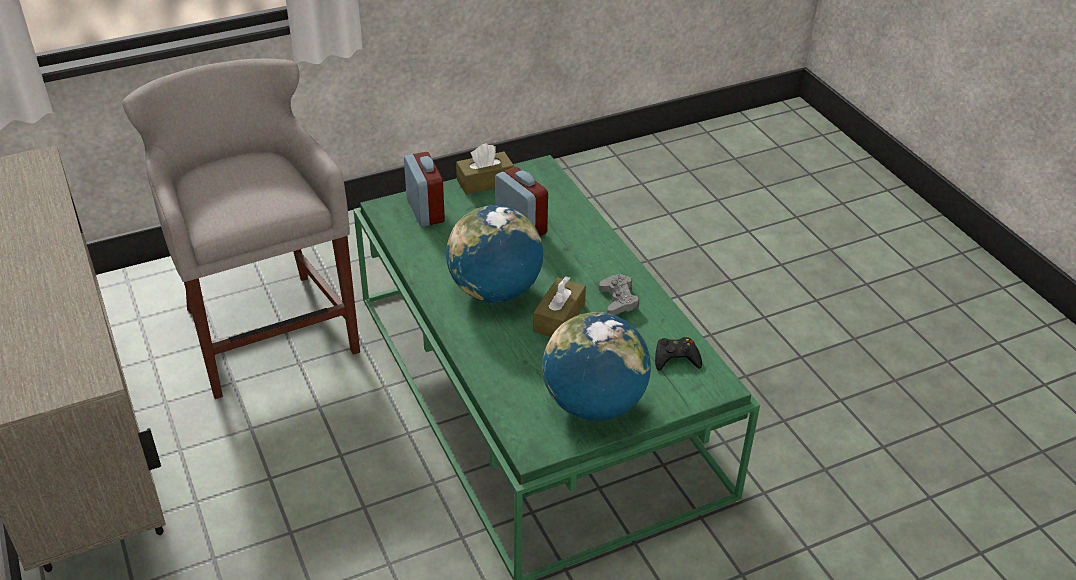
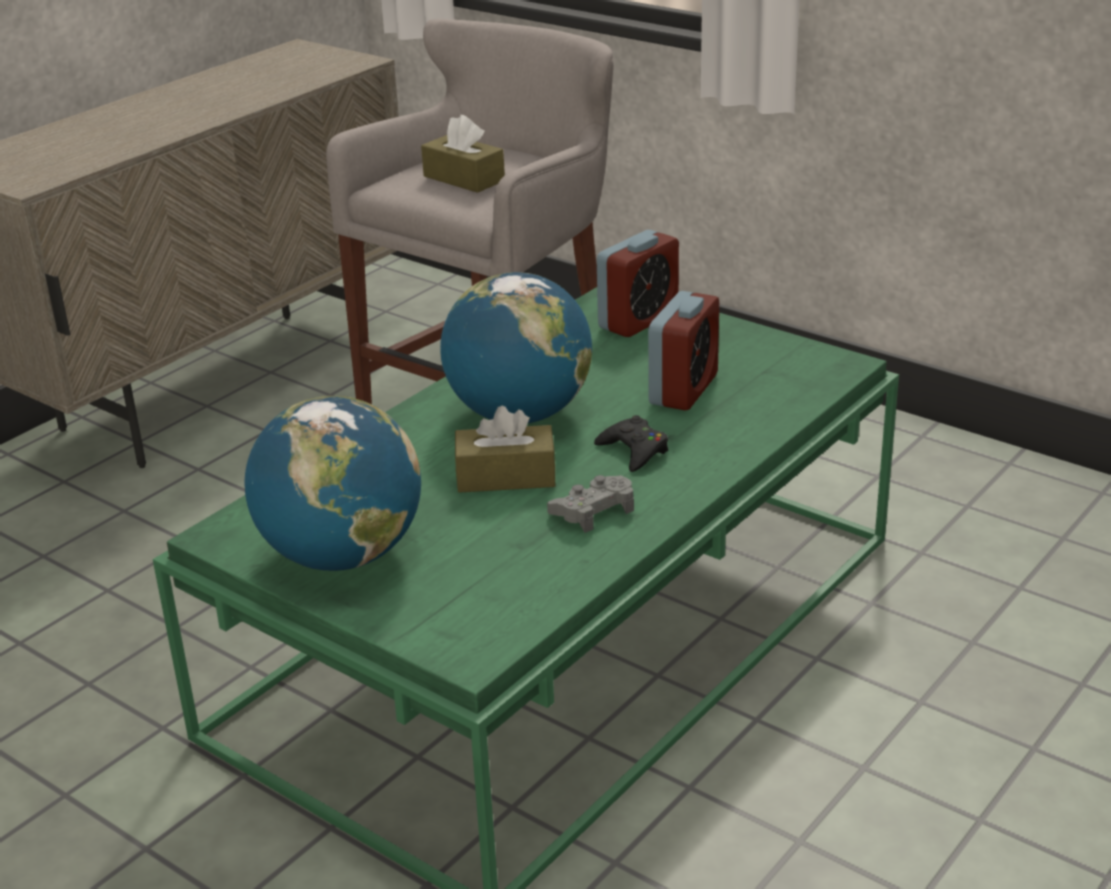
camera: 65 degrees right, 10 degrees down
(485, 182) = (753, 337): brown tissue box -> brown tissue box (464, 178)
(676, 358) = (501, 597): black game controller -> black game controller (634, 451)

